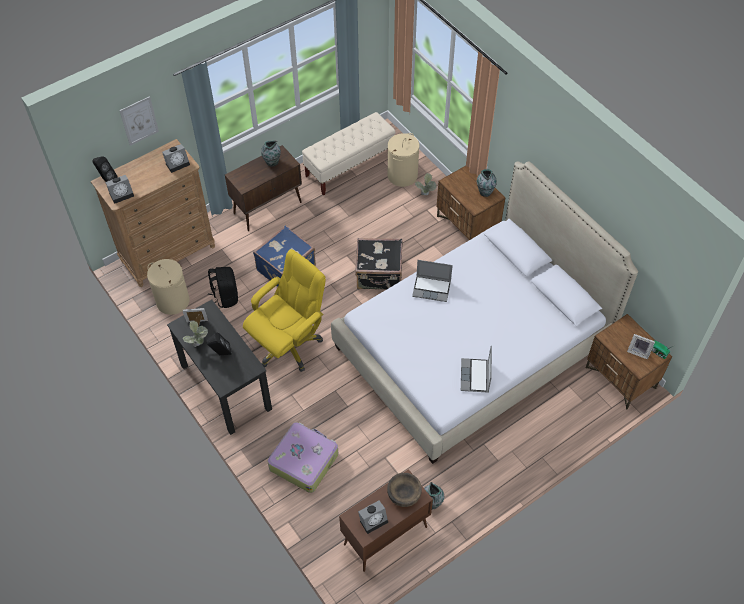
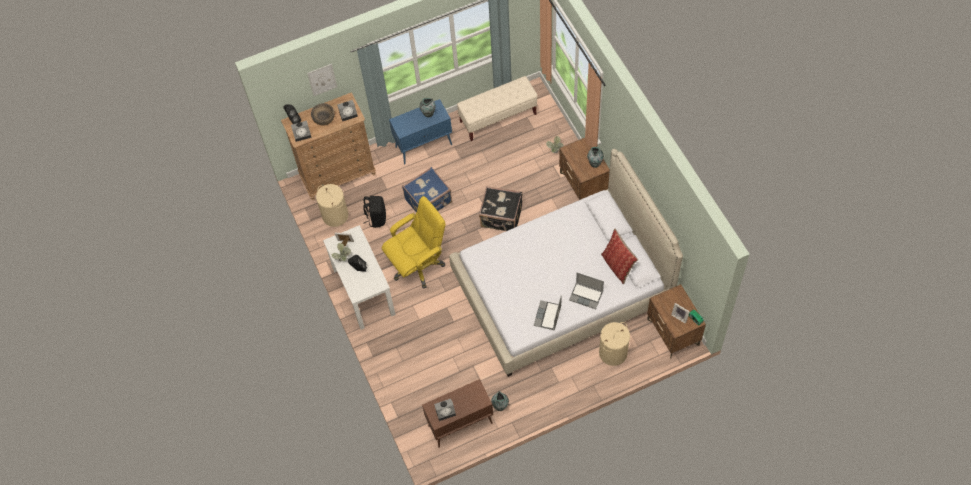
camera: 15 degrees right, 5 degrees up
(225, 386) = (363, 291): black desk -> white desk
(268, 207) = (424, 145): brown cabinet -> blue cabinet
(304, 460) = (411, 358): suitcase -> none
(402, 176) = (540, 132): beige laundry basket -> beige laundry basket (613, 353)
(404, 494) = (472, 397): brown bowl -> brown bowl (324, 118)
(432, 288) = (532, 240): laptop -> laptop (586, 295)
(545, 304) = (618, 266): none -> pillow

